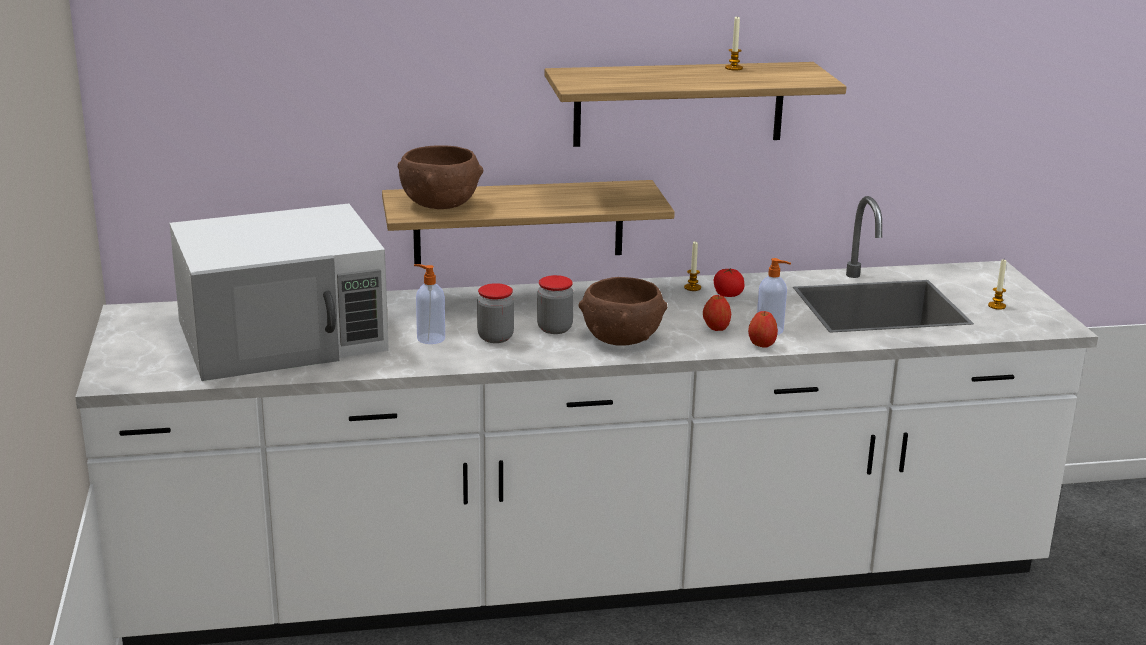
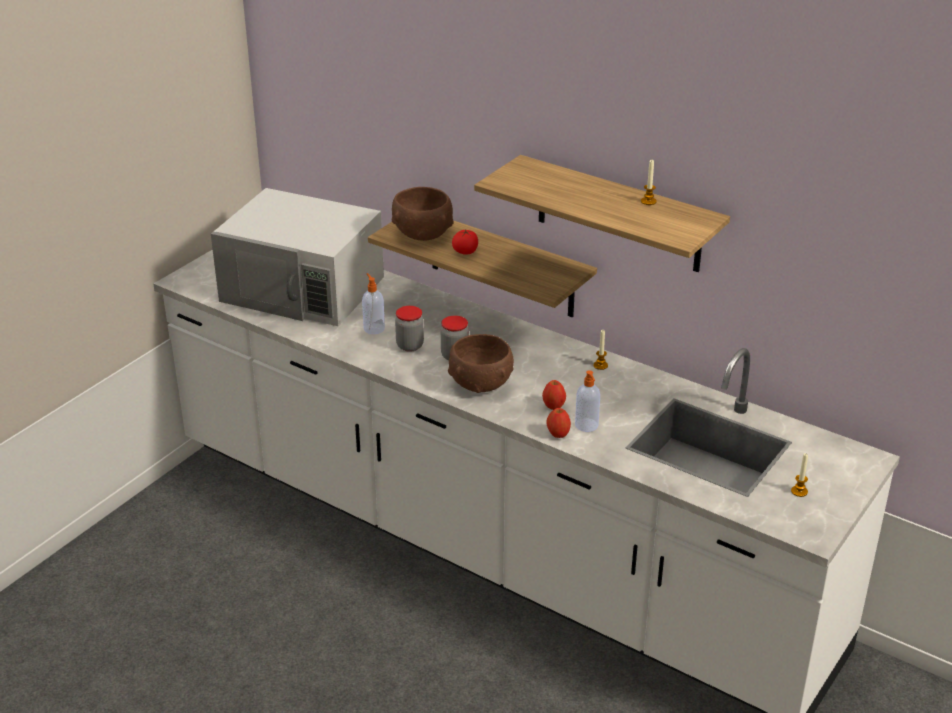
camera: 45 degrees right, 10 degrees up
(727, 295) = (613, 383): tomato -> tomato (465, 251)

